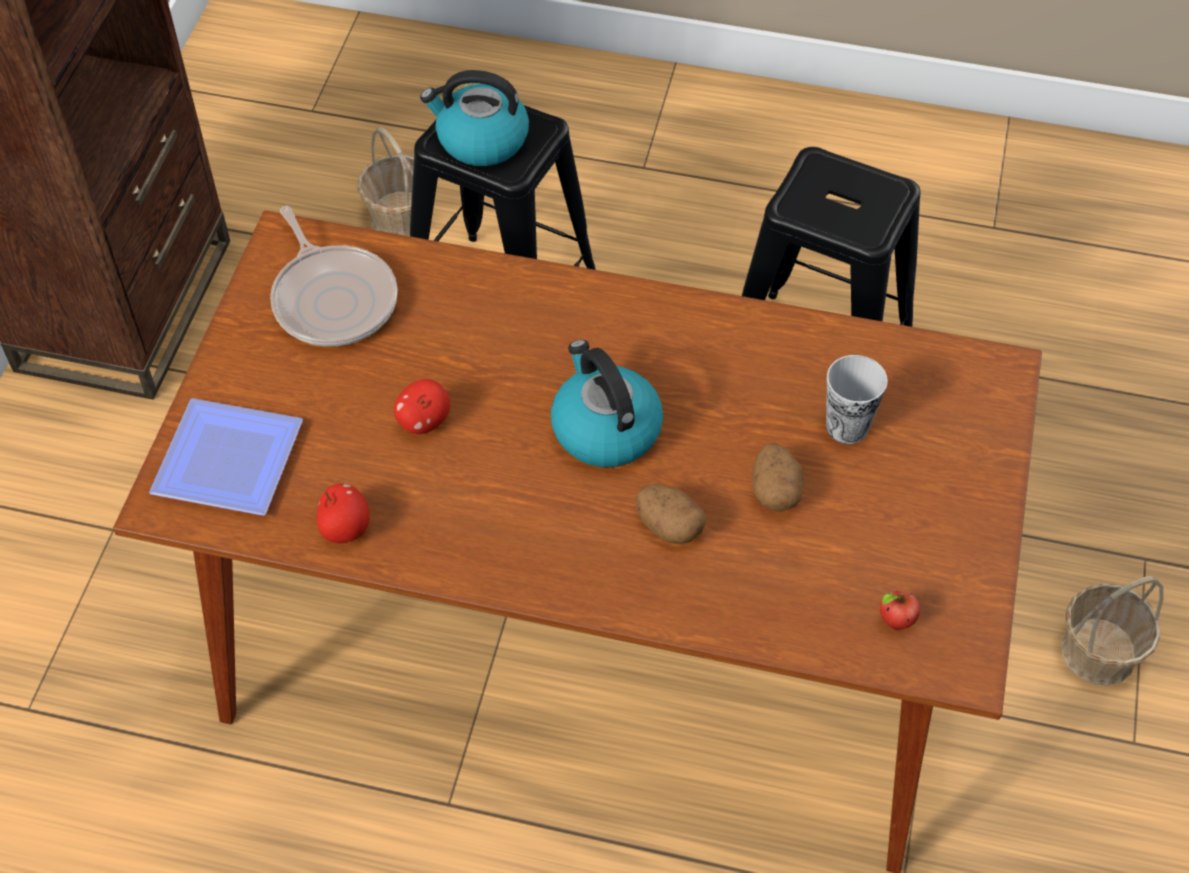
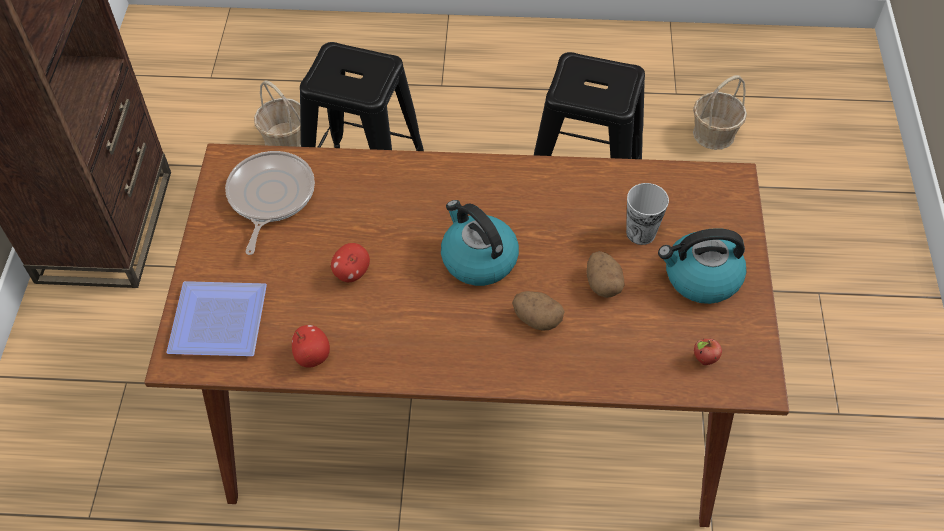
camera: 10 degrees left, 0 degrees up
(333, 298) = (270, 197): frying pan -> frying pan turned 135 degrees counterclockwise
(481, 140) = (344, 77): kettle -> kettle (700, 278)
(1097, 652) = (802, 358): basket -> basket (713, 134)

